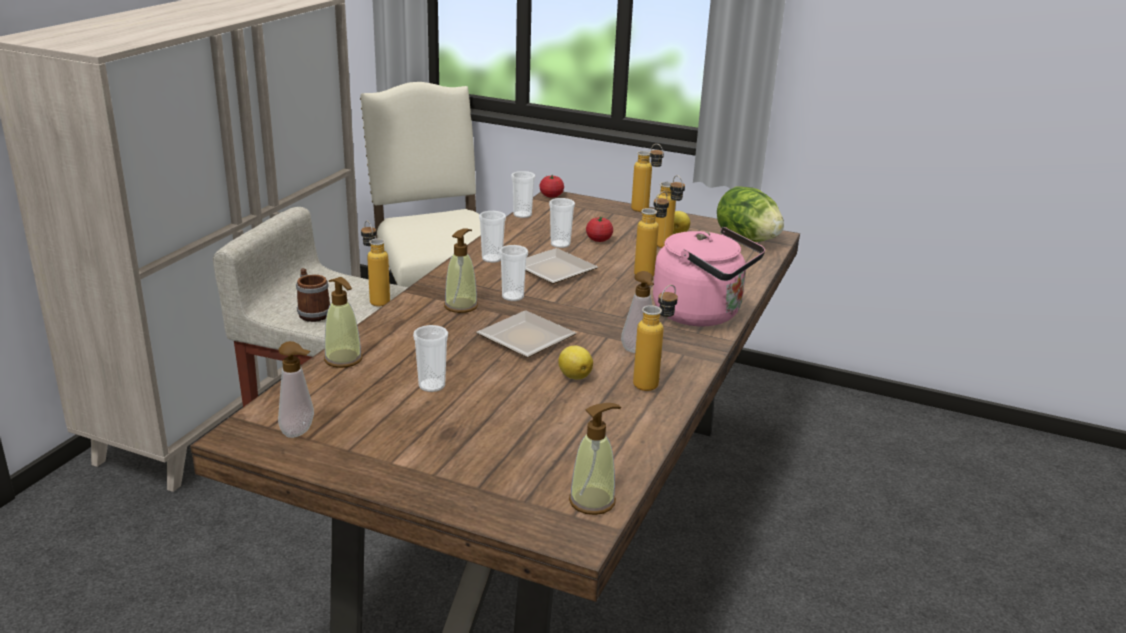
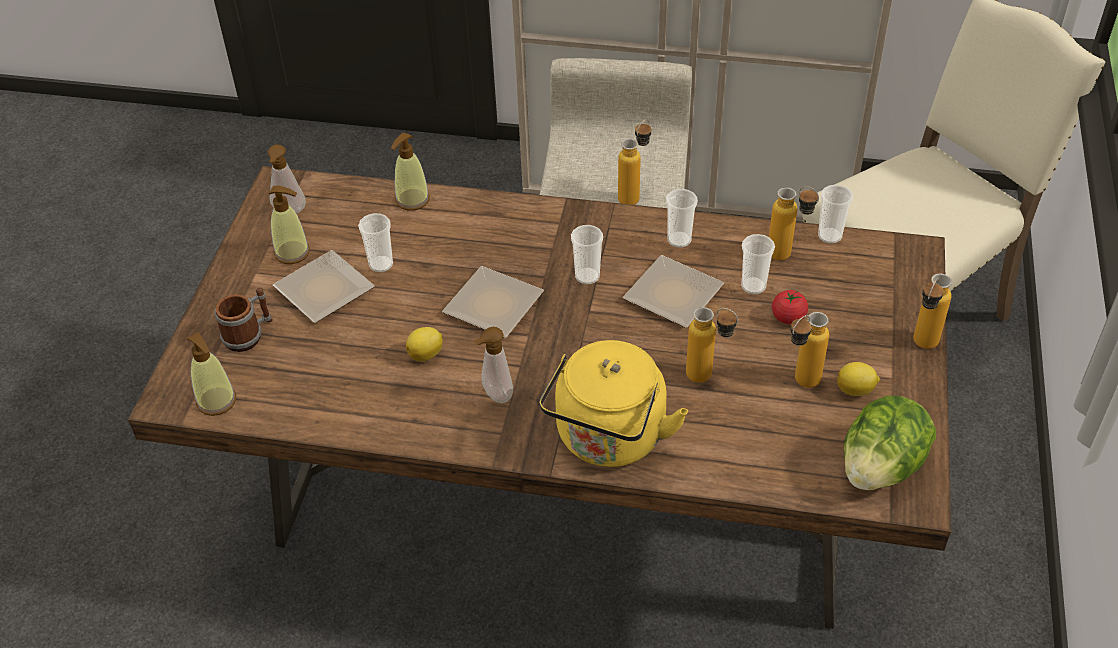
camera: 80 degrees right, 20 degrees up
(312, 312) = (583, 163): mug -> mug (249, 335)
(452, 418) = (328, 290): none -> plate
(461, 306) = (548, 244): soap dispenser -> soap dispenser (292, 253)
(551, 196) = (916, 248): tomato -> none
(652, 382) = (431, 415): bottle -> bottle (788, 257)
(702, 314) = (609, 440): pink kettle -> yellow kettle

